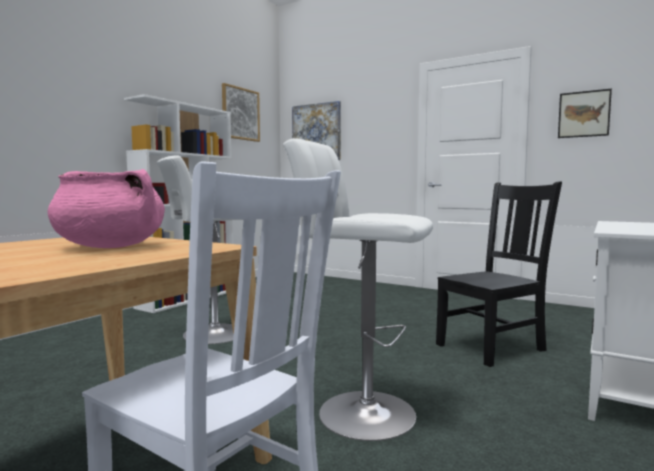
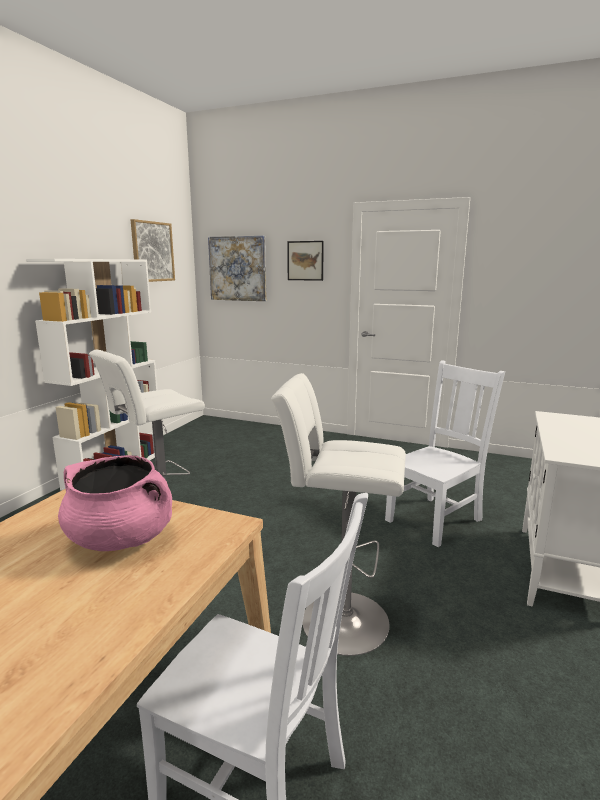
camera: 10 degrees left, 10 degrees up
(493, 347) = (436, 519): black chair -> white chair
(584, 114) = (517, 273): picture -> picture (305, 260)

